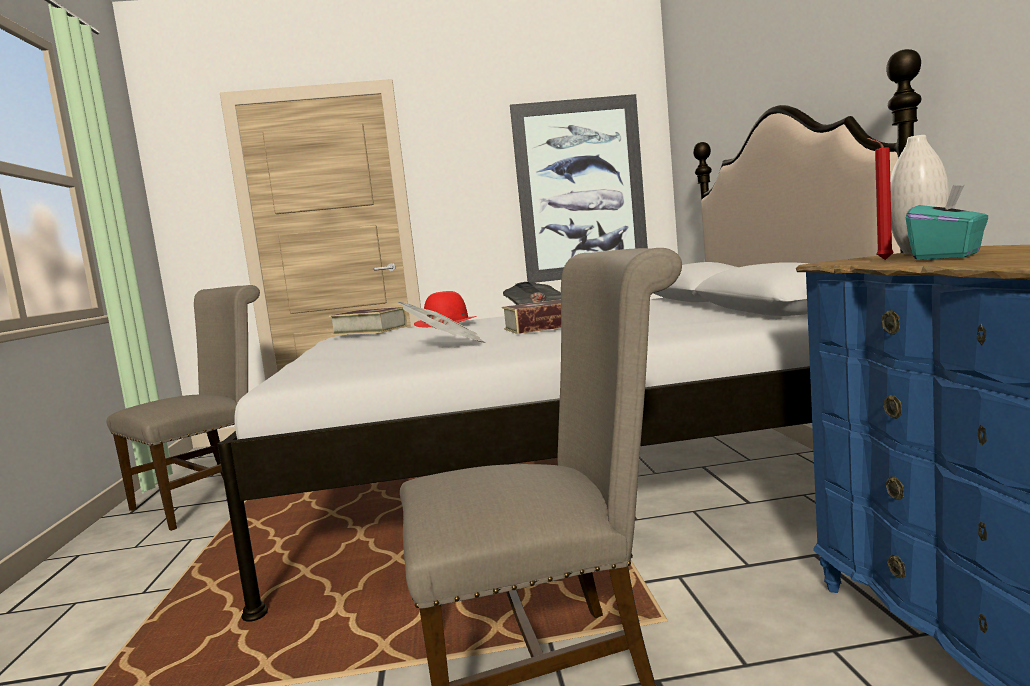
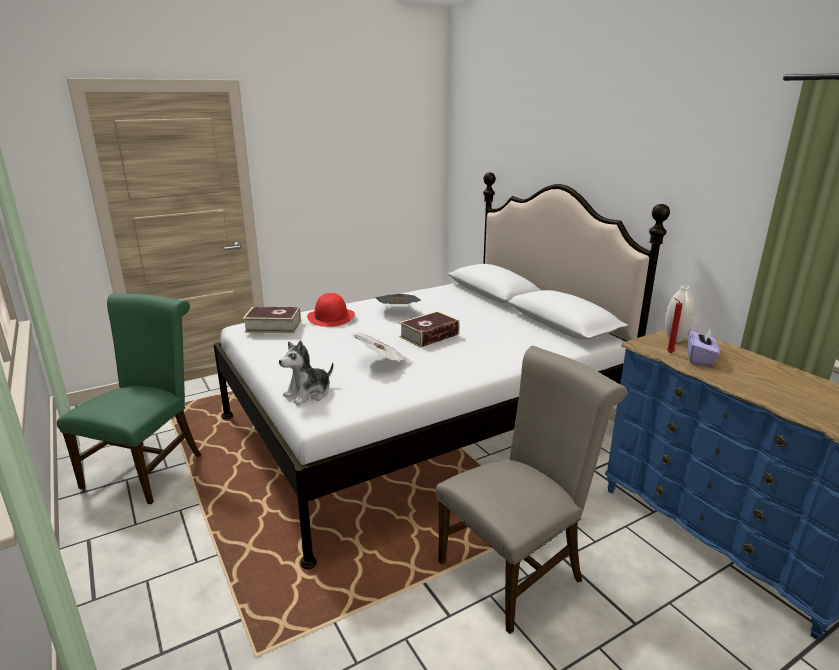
camera: 25 degrees left, 15 degrees up
(210, 498) = (148, 467): beige chair -> green chair
(310, 367) = (308, 394): none -> plush toy
(581, 189) = (385, 182): picture -> none
(948, 256) = (700, 358): turquoise tissue box -> purple tissue box

